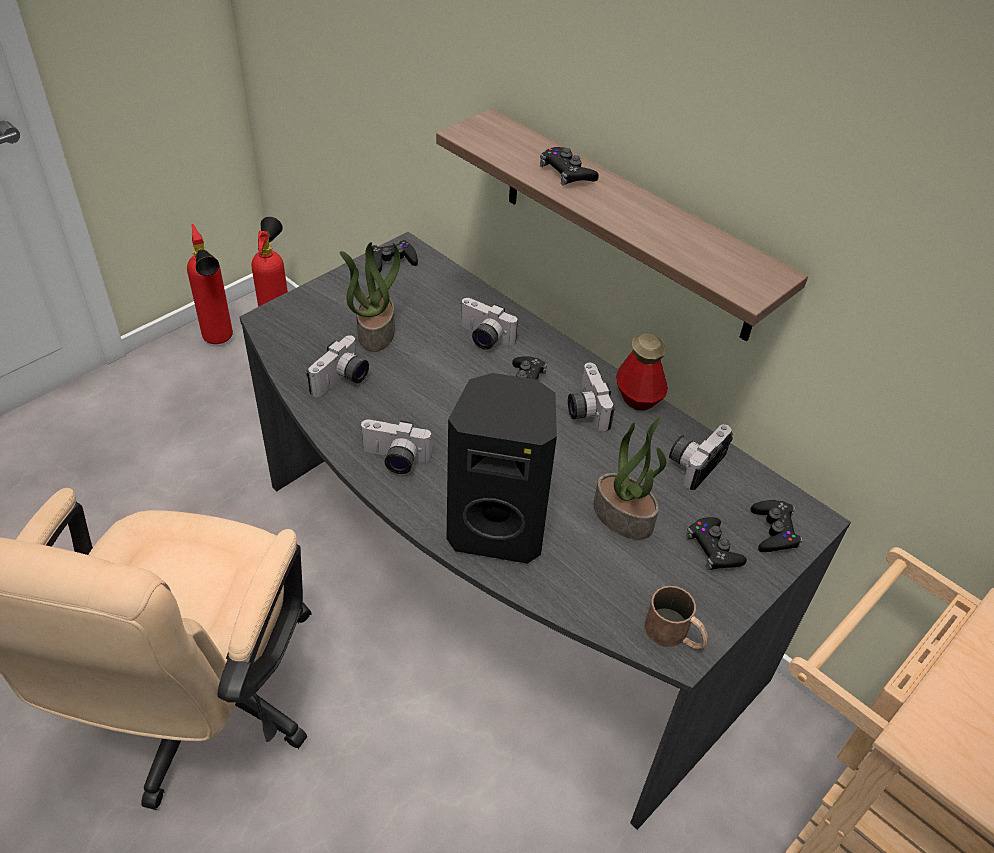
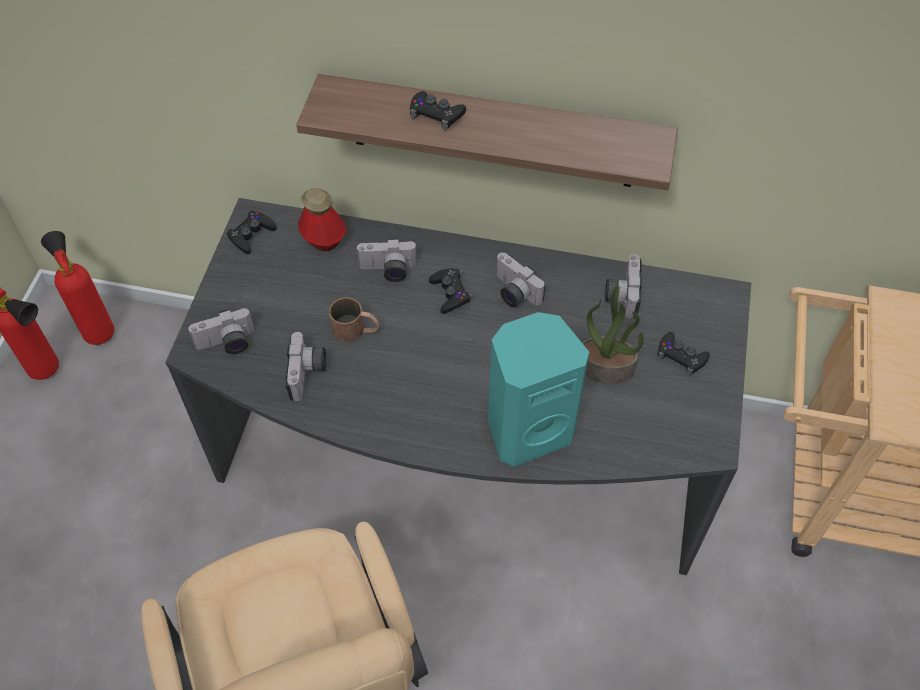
camera: 30 degrees left, 10 degrees up
(375, 332) = (296, 313): potted plant -> none
(394, 460) = (407, 419): camera -> camera (227, 344)
(498, 528) = (528, 429): black speaker -> turquoise speaker
(638, 398) = (544, 260): bottle -> bottle (324, 240)
(675, 635) = (701, 437): brown mug -> brown mug (356, 330)
(774, 531) = (709, 319): black game controller -> none

